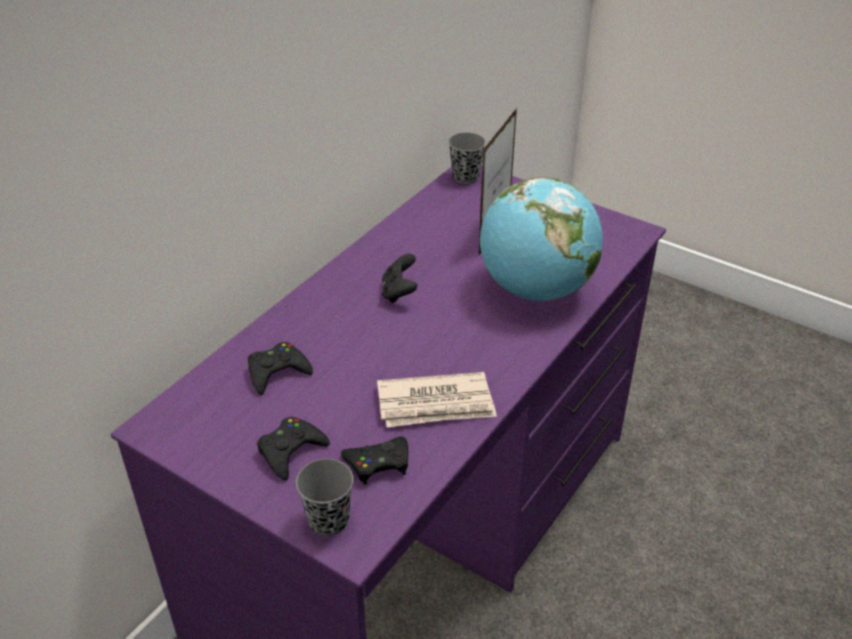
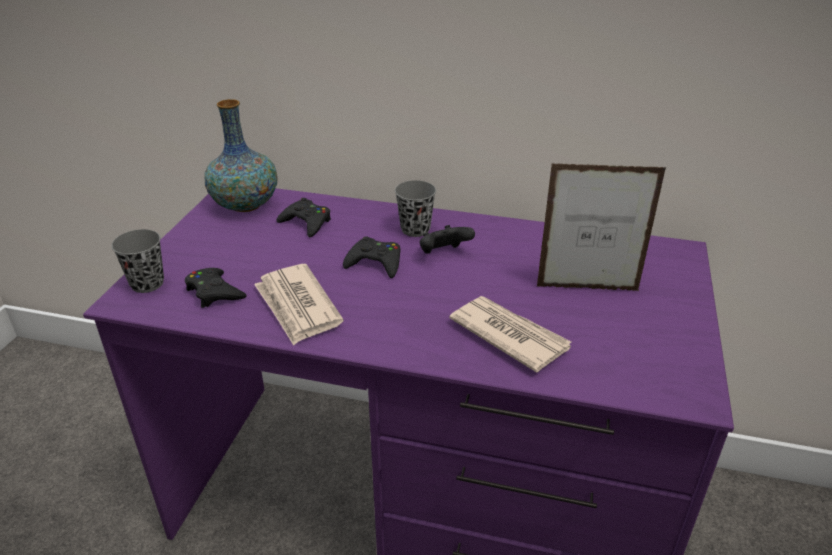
camera: 70 degrees right, 5 degrees down
(197, 416) = (245, 205): none -> vase
(290, 451) = (219, 250): black game controller -> black game controller (375, 263)
(465, 177) = (670, 251): grey cup -> grey cup (415, 229)
(536, 289) = (509, 335): globe -> newspaper

